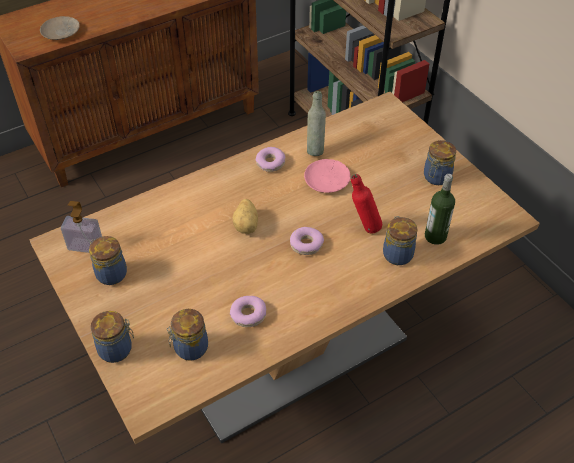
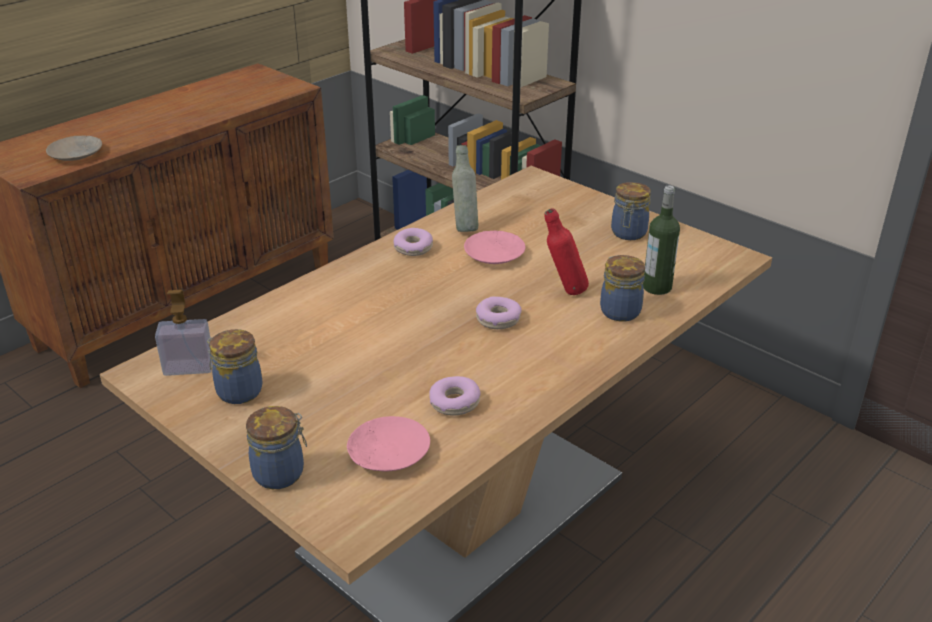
camera: 15 degrees left, 15 degrees down
(189, 348) = (388, 453): jar -> pink plate
(247, 225) = (410, 312): potato -> none

